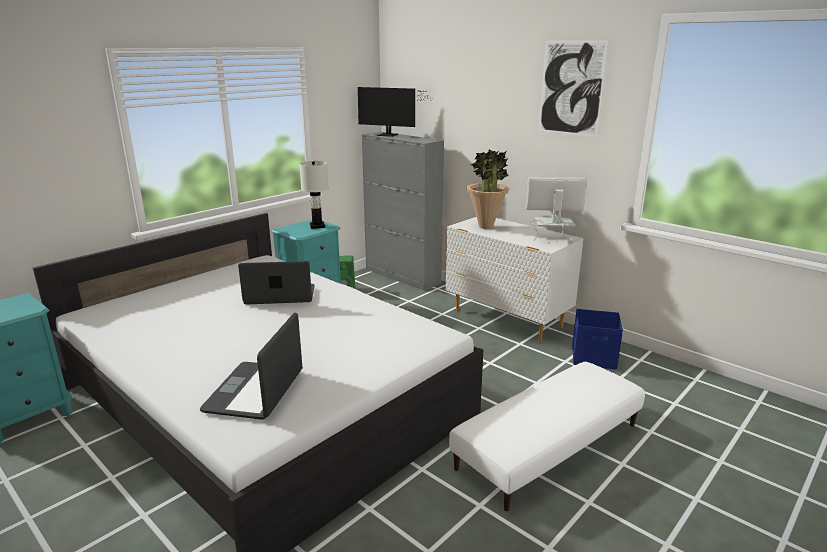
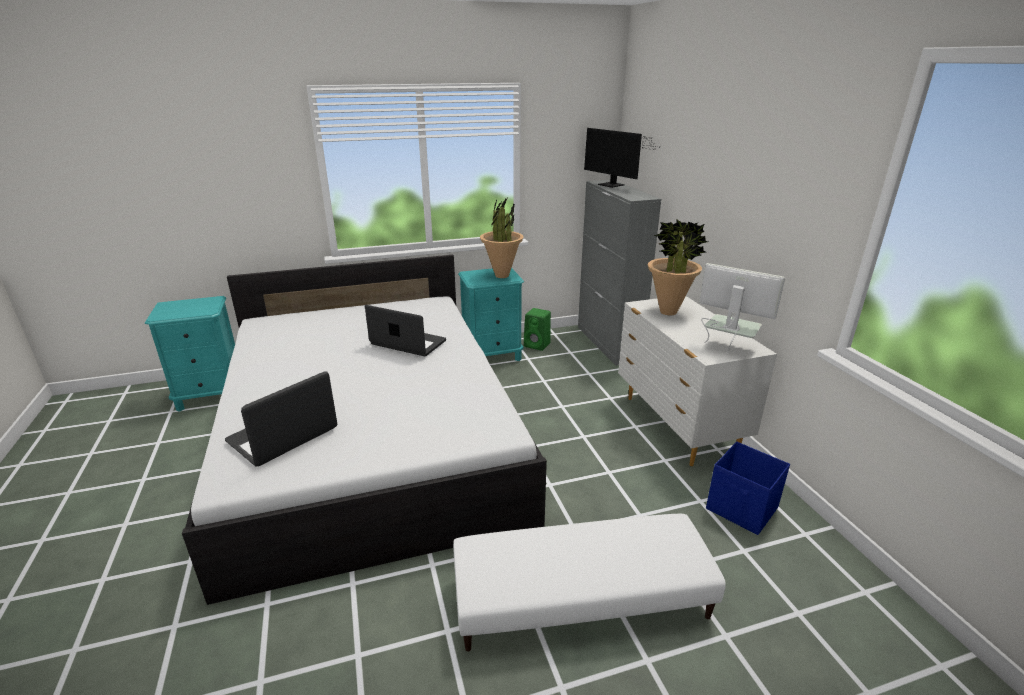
camera: 30 degrees right, 5 degrees up
(317, 226) = (501, 275): white table lamp -> potted plant
(571, 88) = (794, 151): picture -> none

